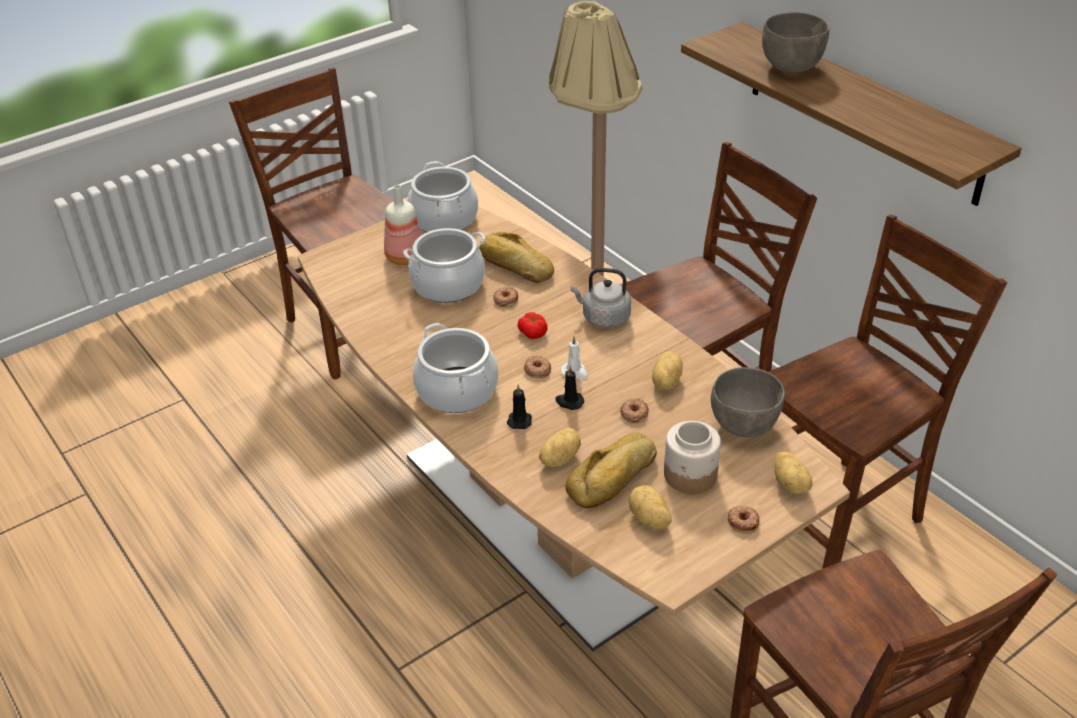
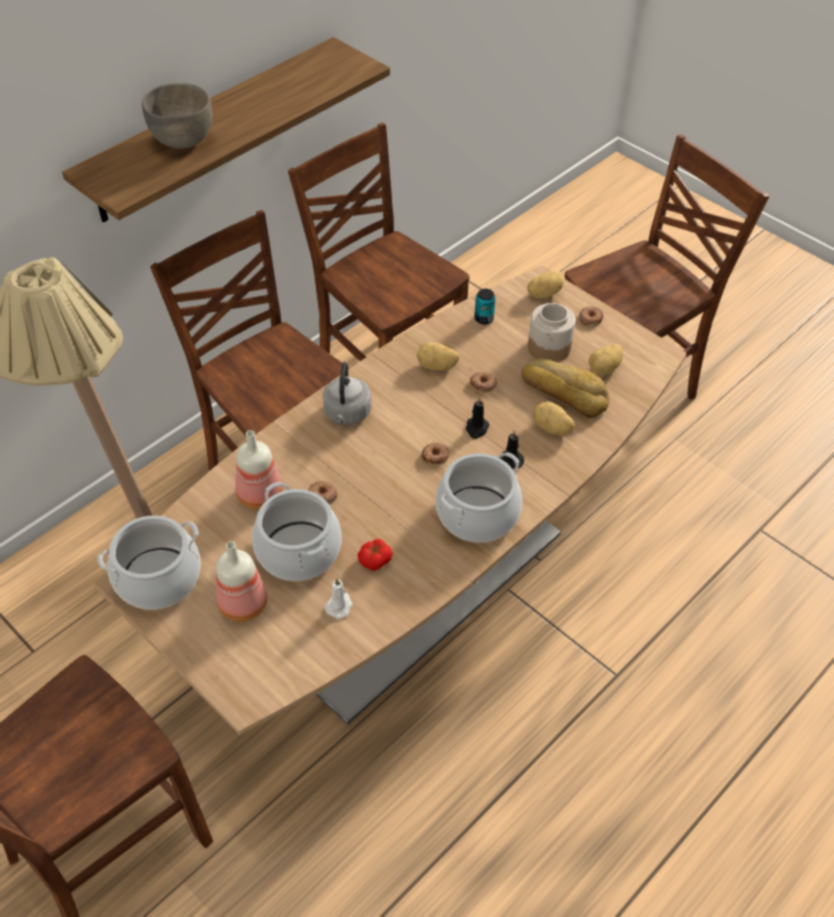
camera: 100 degrees left, 10 degrees up
(514, 265) = (258, 495): bread -> bottle
(533, 332) = (377, 466): tomato -> tomato (375, 560)
(575, 372) = (434, 428): white candle -> white candle (339, 605)
(743, 426) = (484, 318): grey bowl -> can

